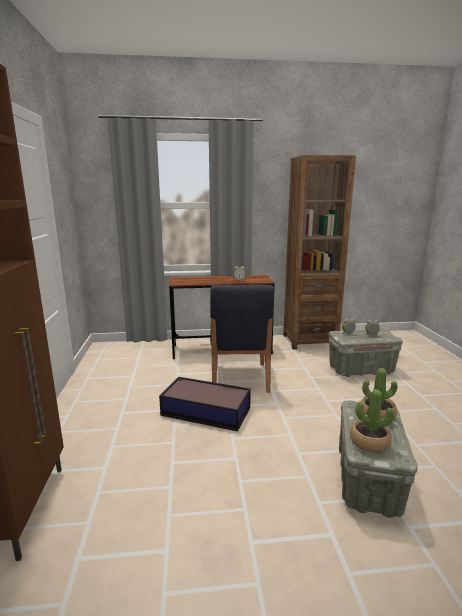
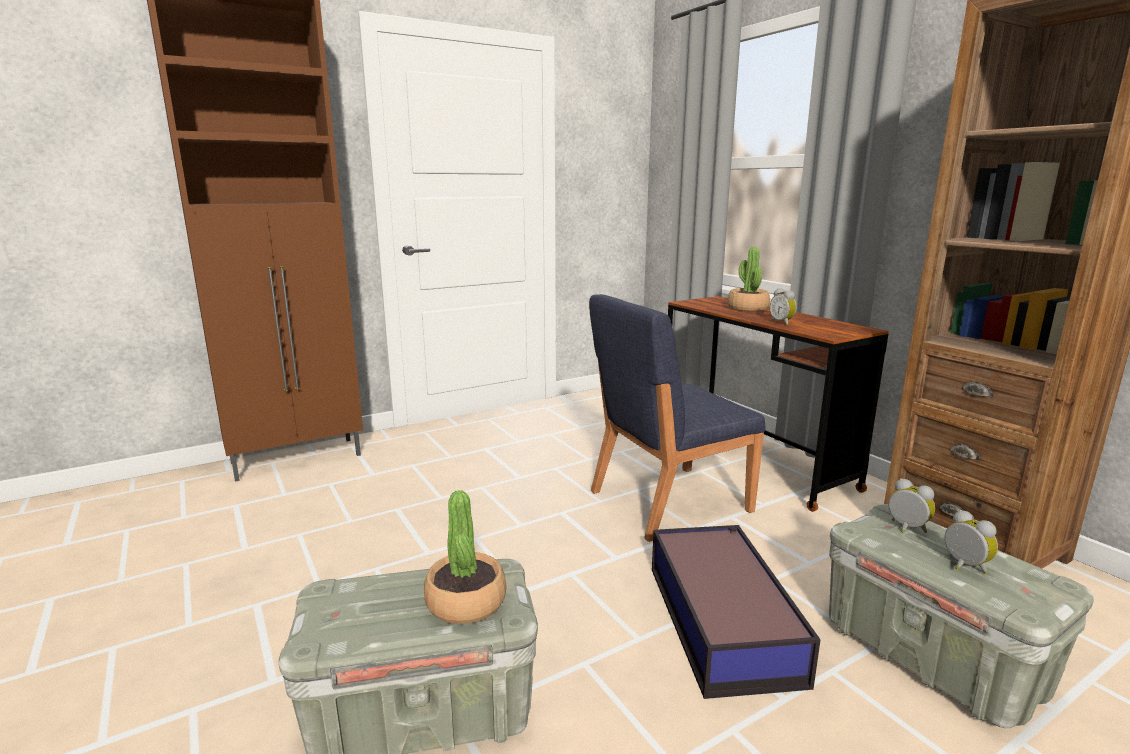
camera: 65 degrees right, 0 degrees up
(205, 411) = (533, 499): storage box -> storage box (721, 620)
(369, 442) = (357, 598): potted plant -> potted plant (747, 308)

